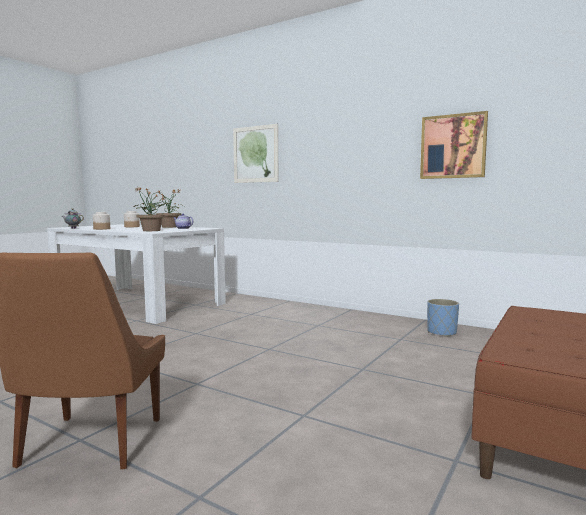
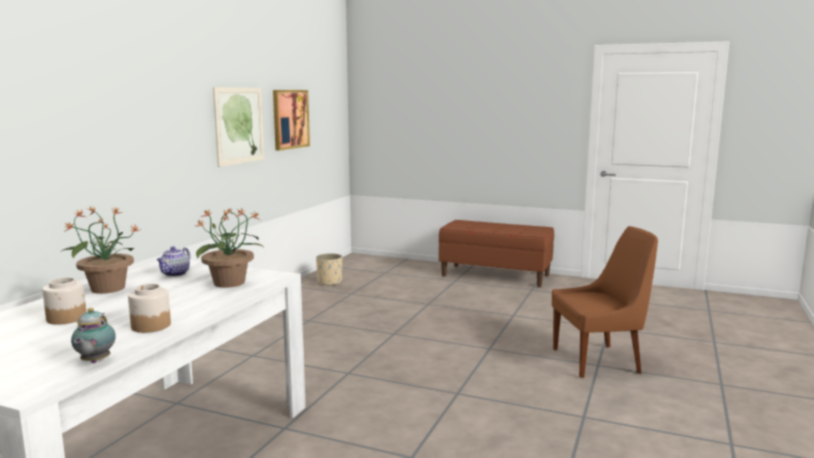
camera: 100 degrees left, 5 degrees up
(255, 154) = (103, 123): picture -> picture (239, 125)
(442, 332) = (329, 282): blue planter -> beige planter

